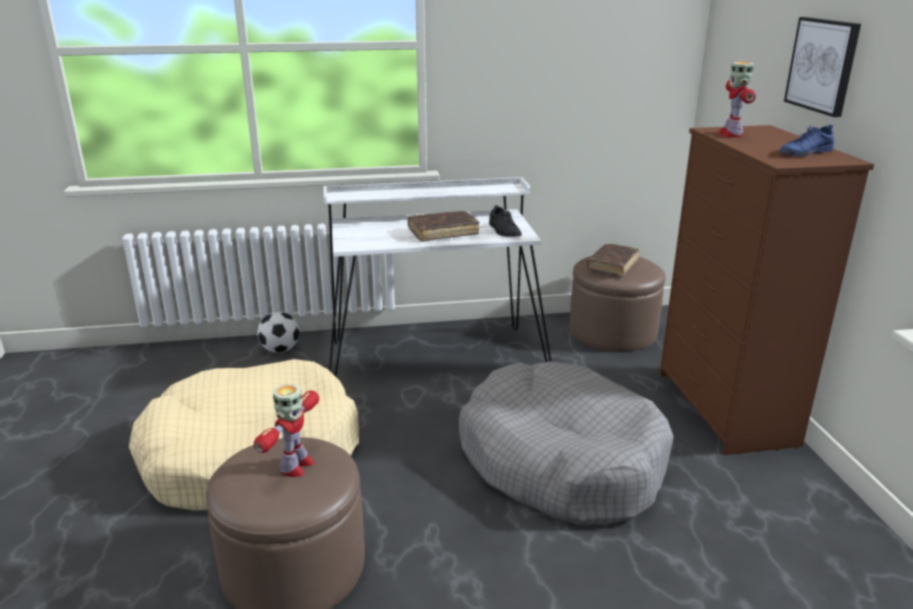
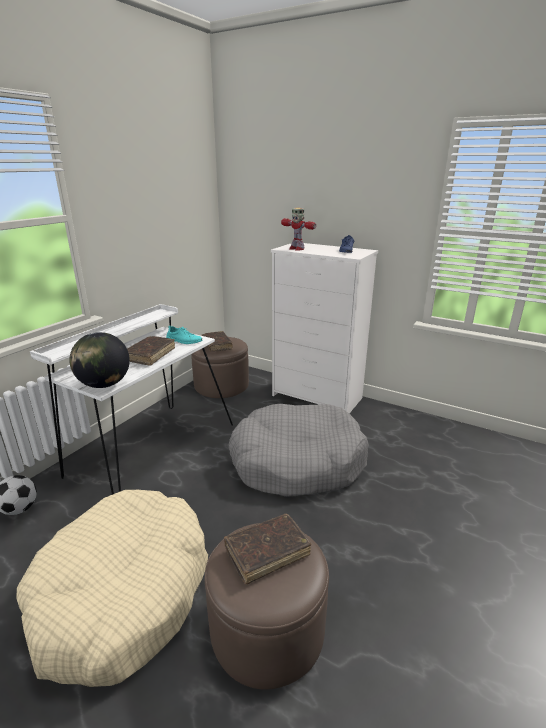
camera: 50 degrees left, 0 degrees up
(296, 466) = (267, 552): toy robot -> brown book
(355, 243) = (104, 384): none -> globe
(504, 231) = (184, 341): black shoe -> turquoise shoe
(725, 408) = (317, 397): brown dresser -> white dresser
(823, 65) = (327, 206): picture -> none

